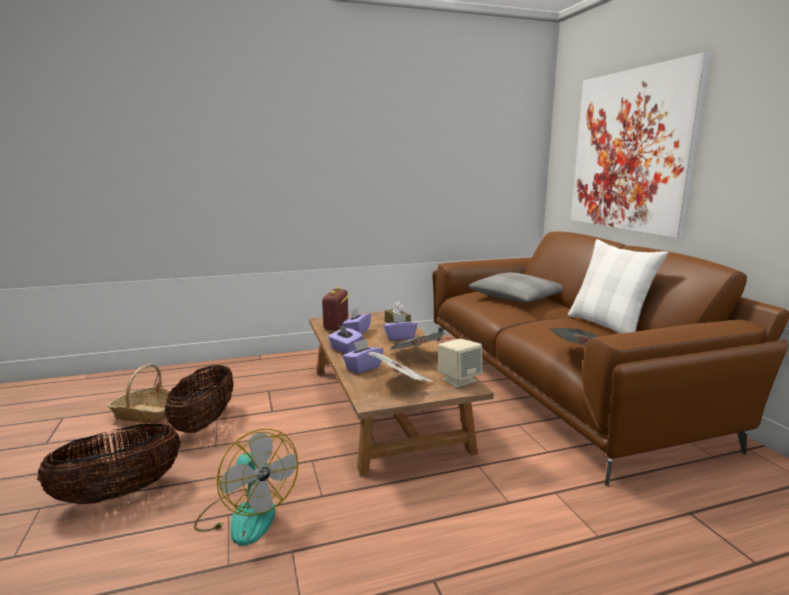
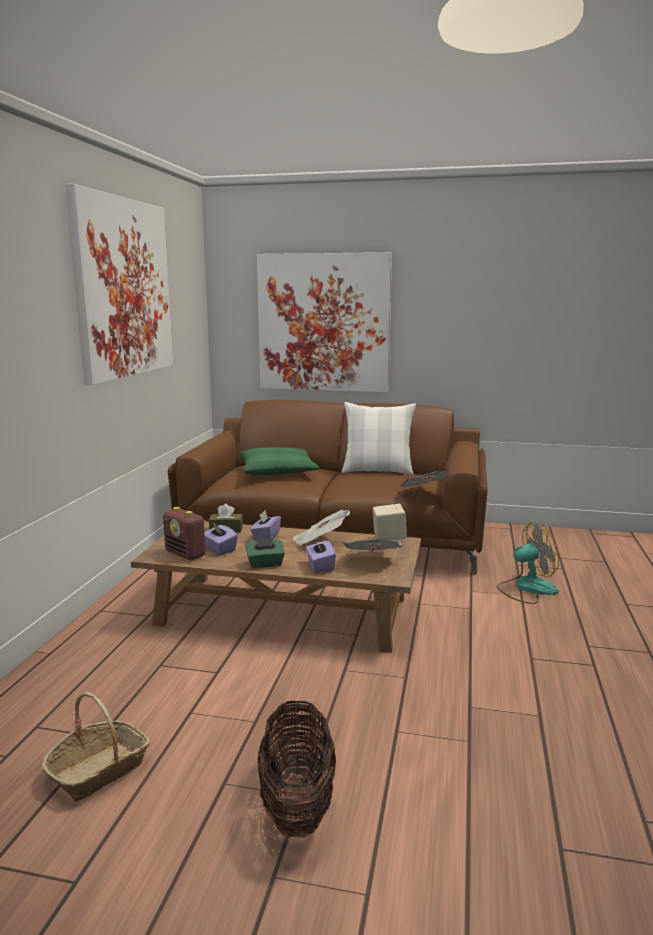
camera: 60 degrees left, 0 degrees up
(204, 422) = (188, 722): basket -> none
(246, 515) = (404, 721): fan -> fan (527, 588)
(345, 350) = (265, 564): purple tissue box -> green tissue box
(402, 118) = (124, 288): none -> picture
(518, 298) = (278, 471): grey pillow -> green pillow

